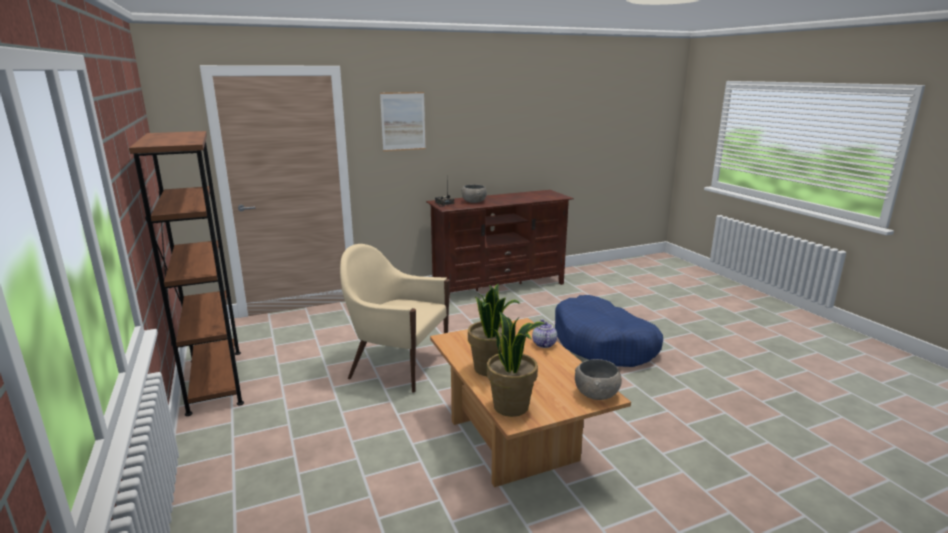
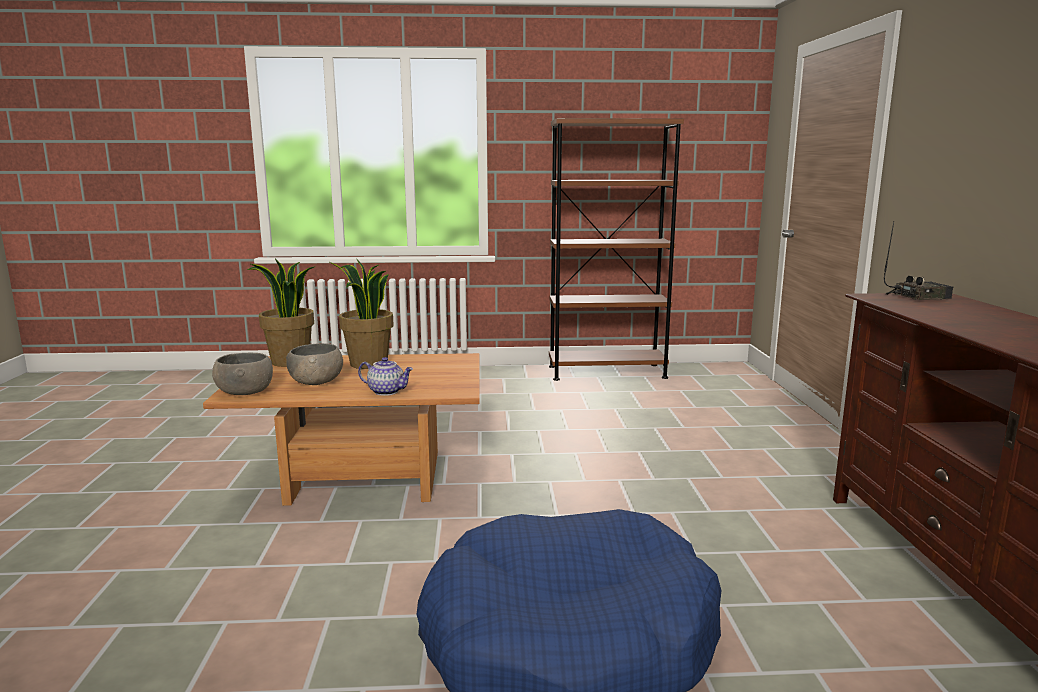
camera: 110 degrees right, 5 degrees down
(397, 365) = (593, 440): beige armchair -> none
(403, 121) = (956, 108): picture -> none
(473, 201) = (959, 312): grey bowl -> grey bowl (317, 382)

